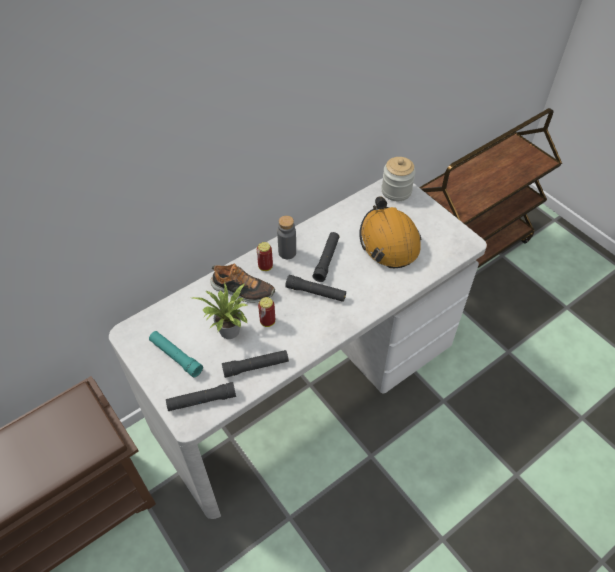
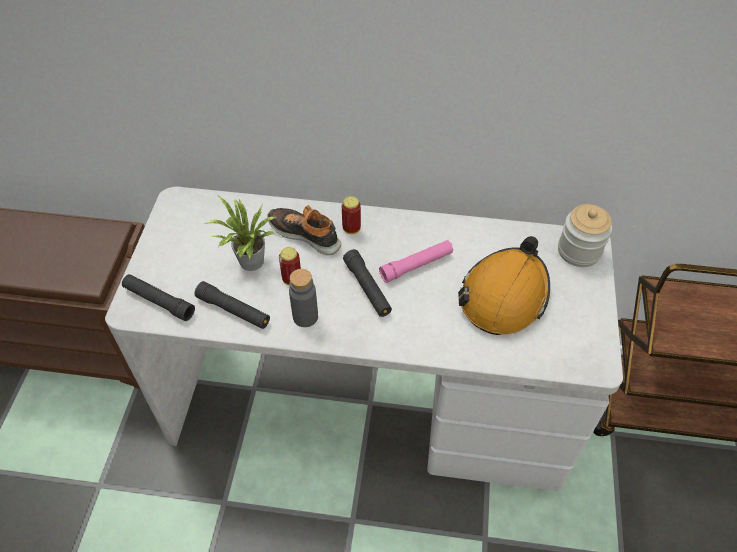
camera: 45 degrees right, 0 degrees up
(176, 356) = (185, 248): turquoise flashlight -> none
(242, 290) = (305, 234): shoe -> shoe turned 150 degrees clockwise
(287, 252) = (387, 230): grey bottle -> grey bottle (305, 317)
(326, 260) = (416, 265): black flashlight -> pink flashlight

